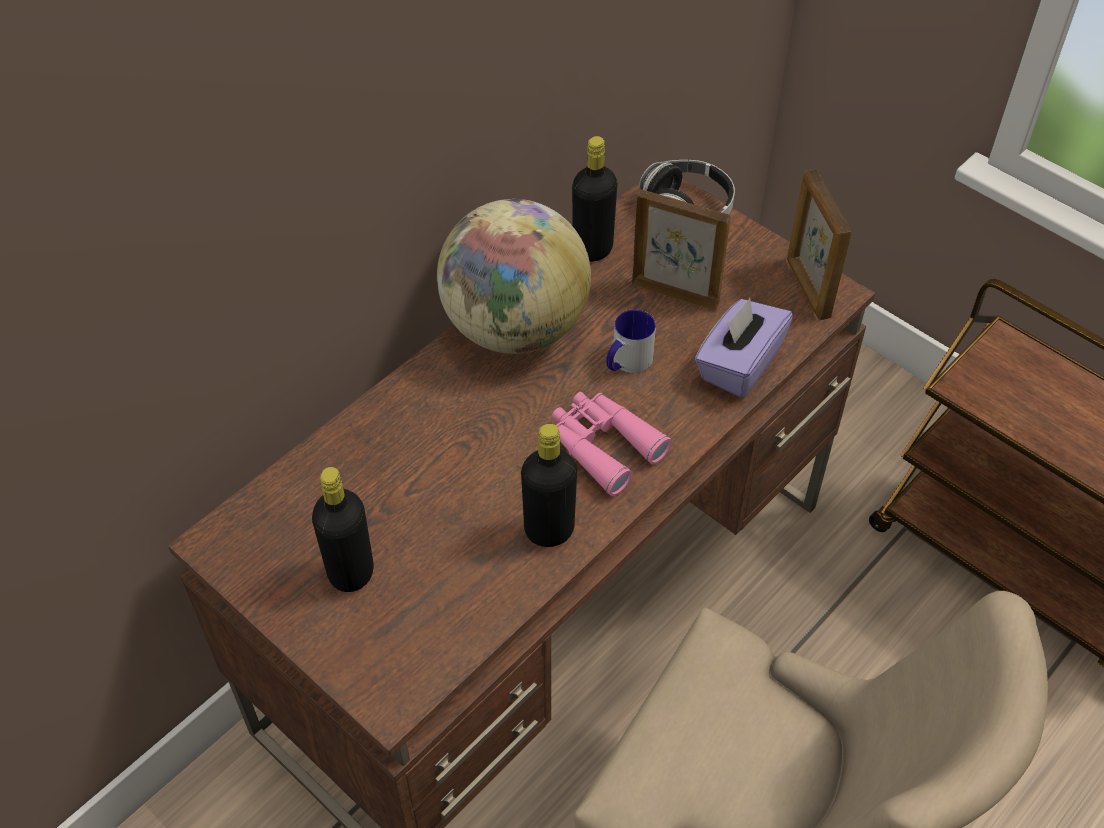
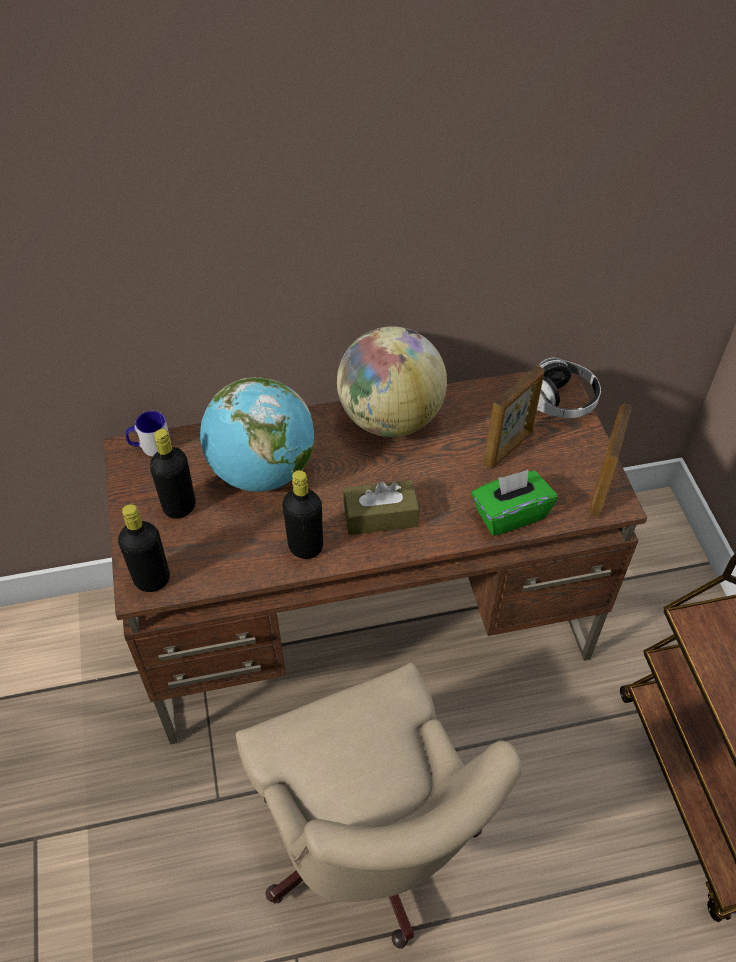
camera: 35 degrees right, 0 degrees up
(417, 472) = (262, 471): none -> globe
(592, 249) = (480, 395): black bottle -> black bottle (152, 579)
(603, 446) = (380, 516): pink binoculars -> brown tissue box
(627, 362) = (439, 474): mug -> mug (150, 446)
(675, 292) = (509, 448): picture frame -> picture frame turned 75 degrees clockwise
(739, 365) = (509, 514): purple tissue box -> green tissue box

